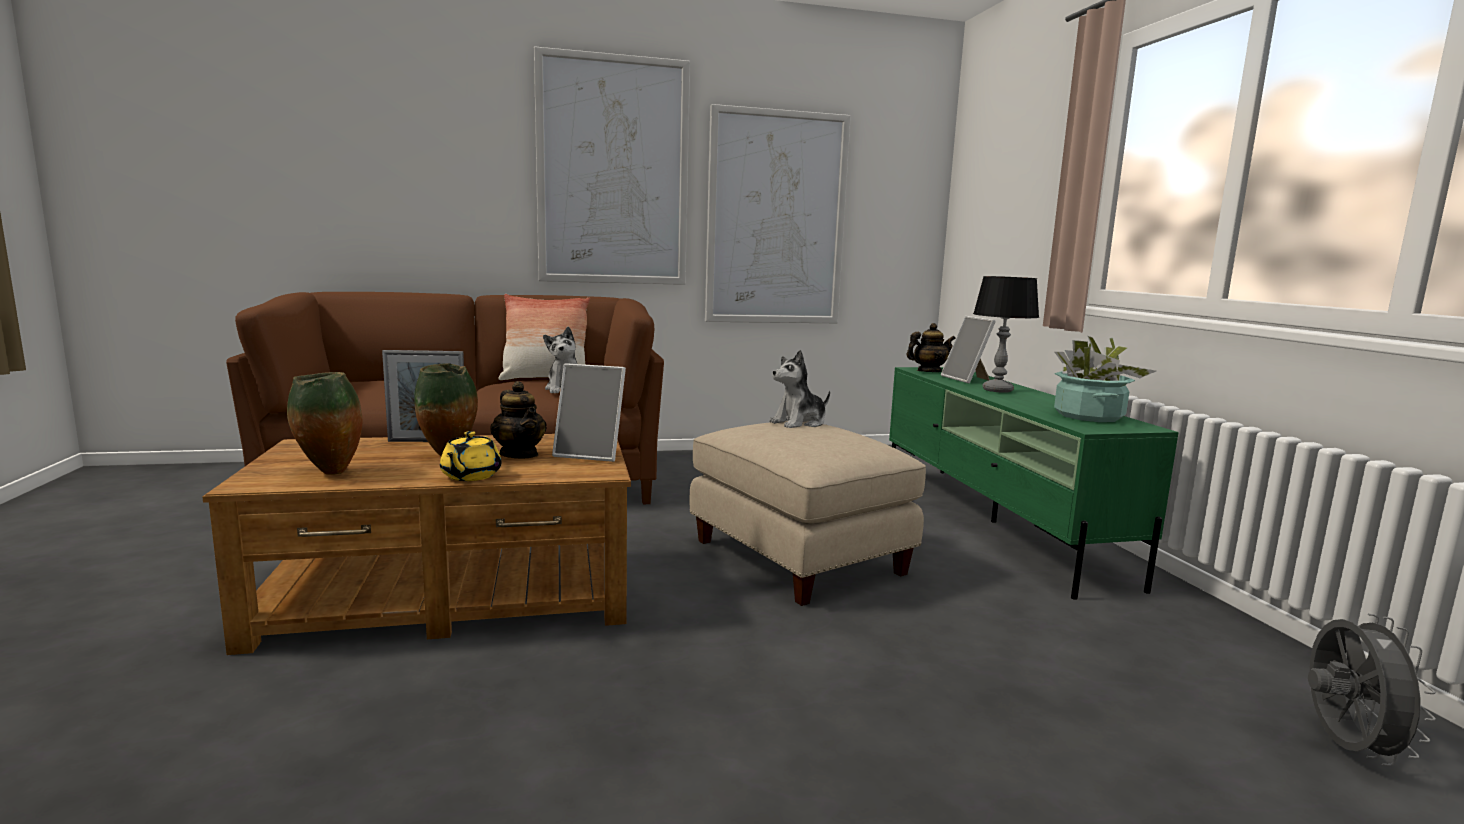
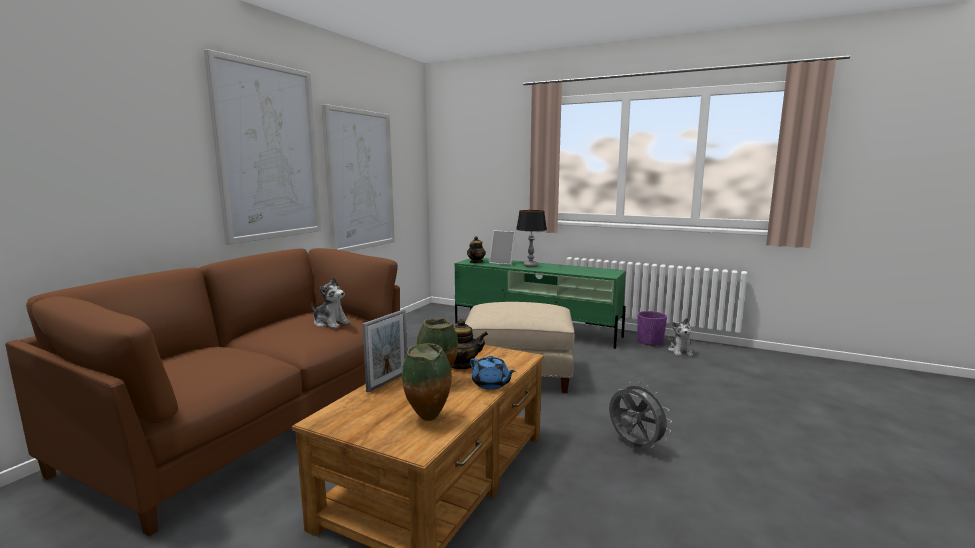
camera: 50 degrees left, 0 degrees up
(470, 476) = (491, 384): yellow teapot -> blue teapot
(545, 379) = (283, 321): pillow -> none
(591, 454) = (485, 351): picture frame -> none
(799, 423) = (501, 304): plush toy -> plush toy (680, 351)
(1088, 416) = (591, 270): potted plant -> none
(1194, 624) = (650, 342): none -> purple planter
(1344, 747) = (730, 360): grey fan -> grey fan (634, 446)

